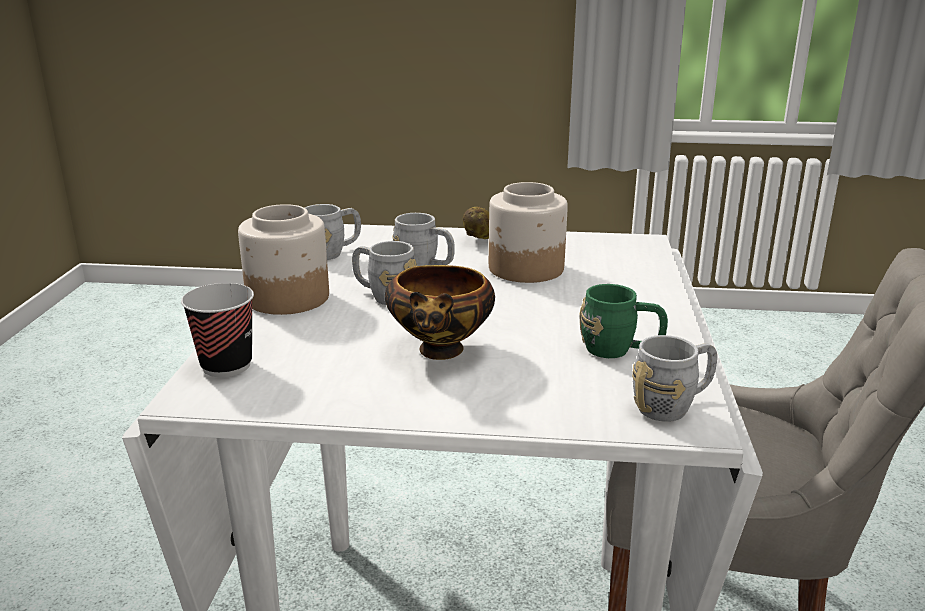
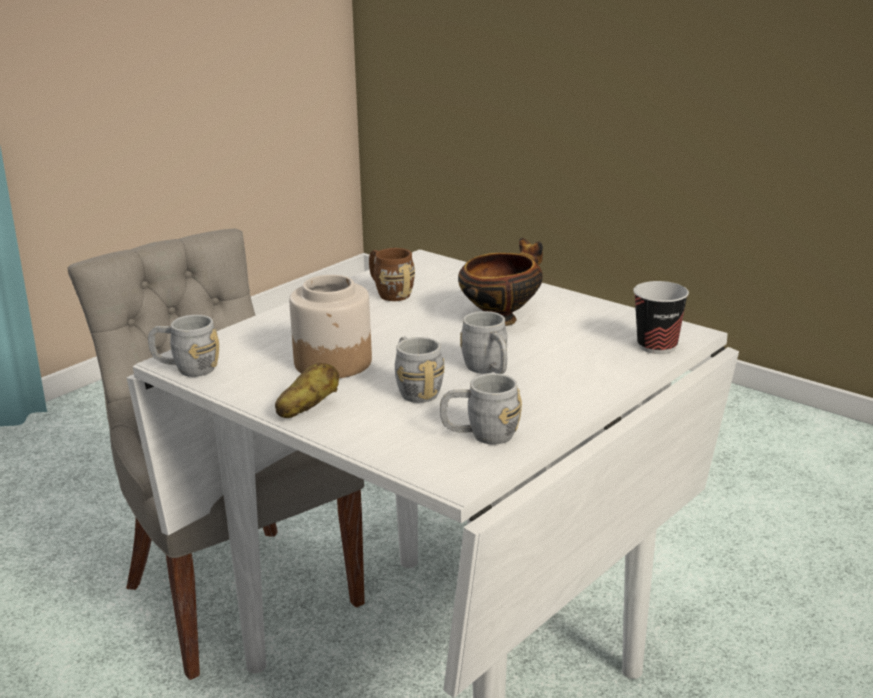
camera: 145 degrees left, 0 degrees up
(287, 298) = (574, 390): jar -> none
(620, 350) = (389, 292): green mug -> brown mug
(673, 405) = (416, 266): grey mug -> grey mug (186, 368)

